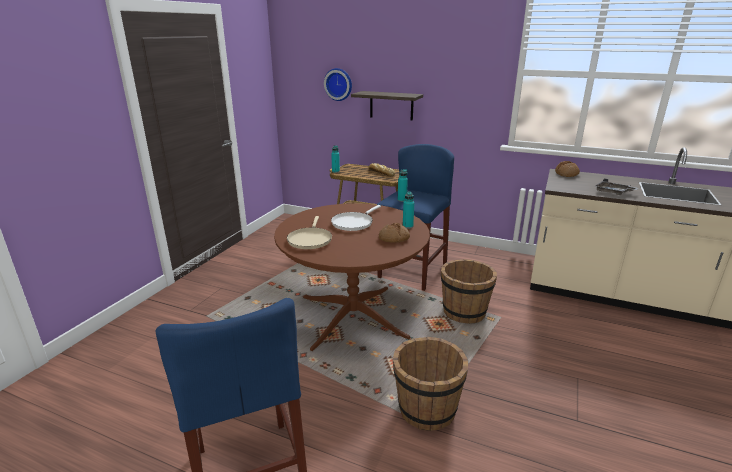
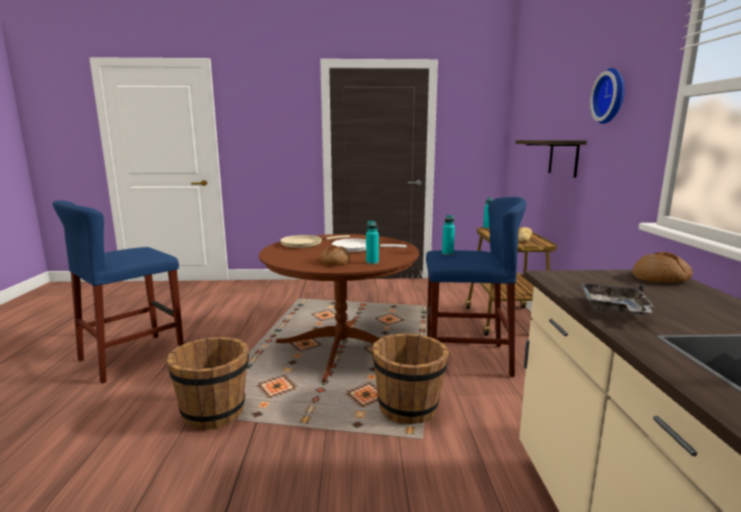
camera: 65 degrees right, 10 degrees down
(339, 84) = (535, 134): wall clock -> wall clock (611, 96)

